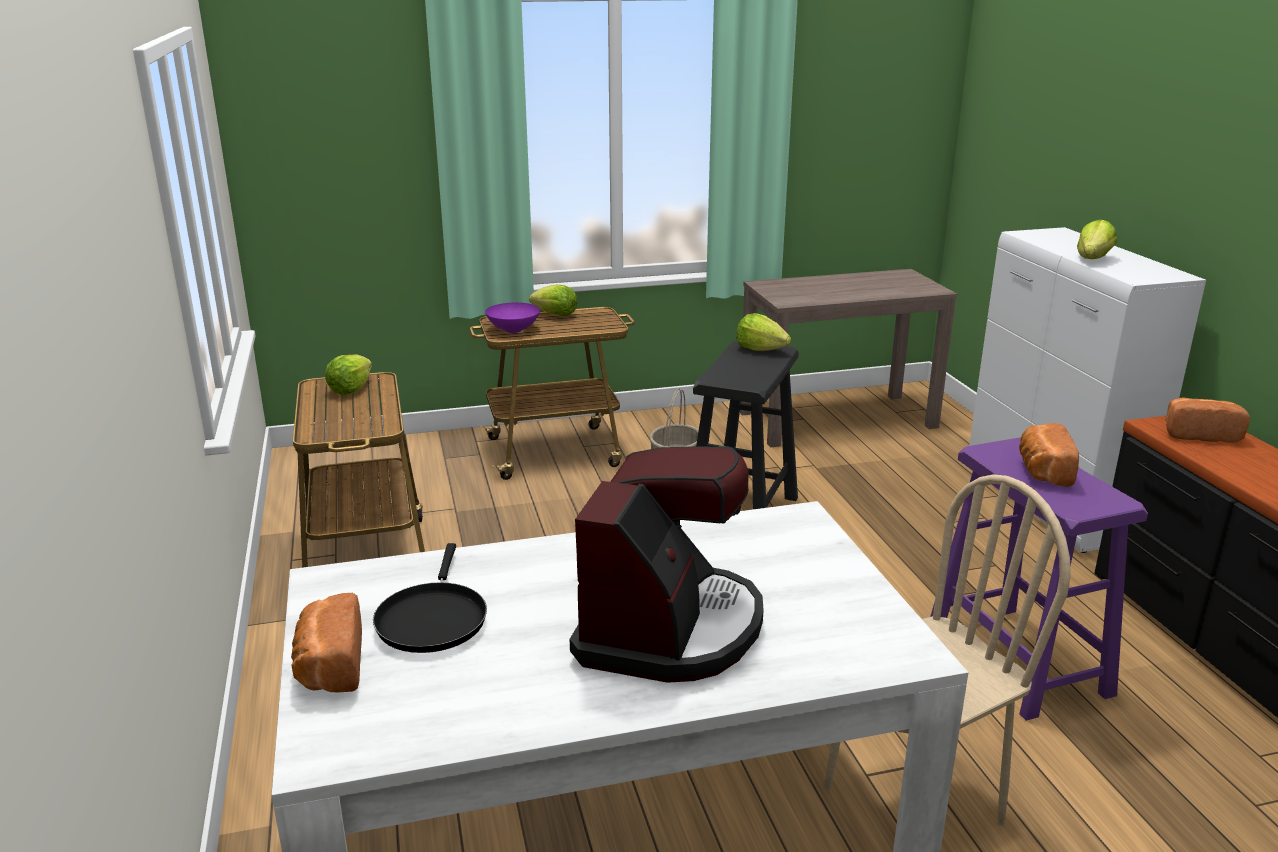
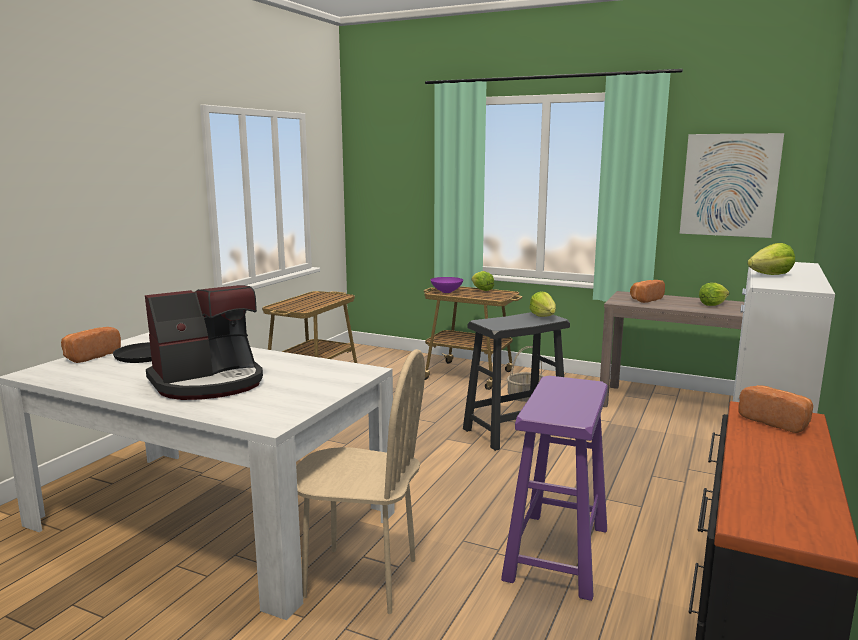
camera: 40 degrees right, 10 degrees down
(351, 389) = (325, 297): lettuce -> lettuce (712, 304)
(863, 119) = (729, 185): none -> picture
(1042, 471) = (566, 396): bread -> bread (645, 299)

